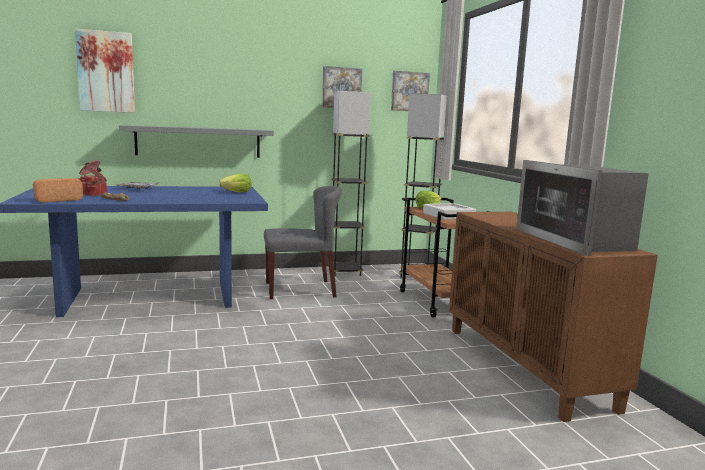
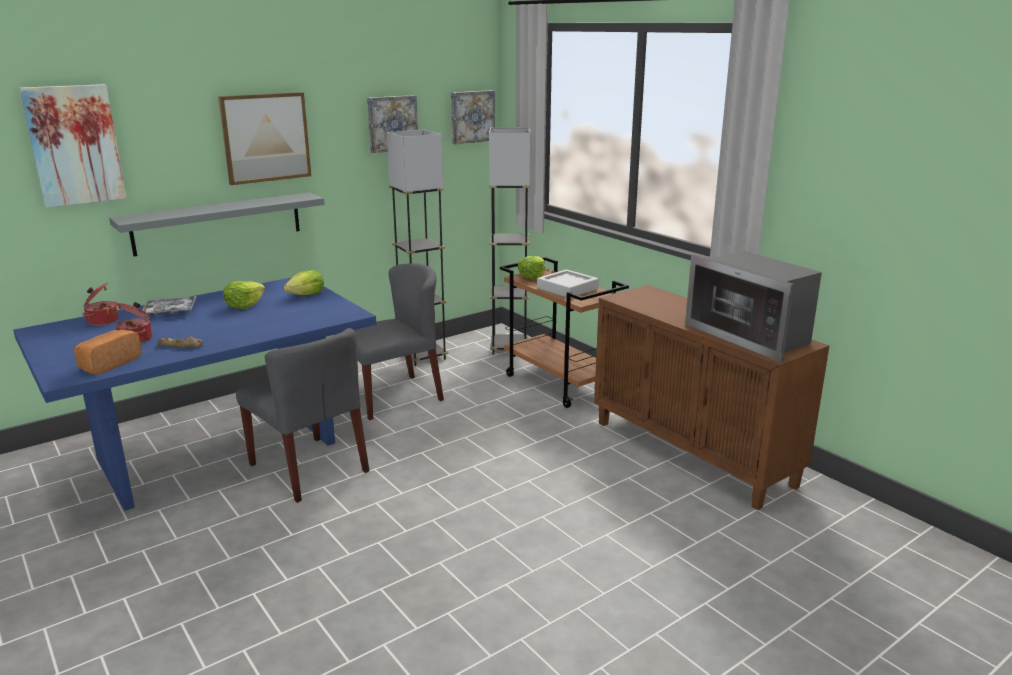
camera: 20 degrees left, 10 degrees up
(188, 191) = (244, 305): none -> lettuce
(198, 317) = (309, 468): none -> grey chair
(241, 85) = (265, 137): none -> picture

